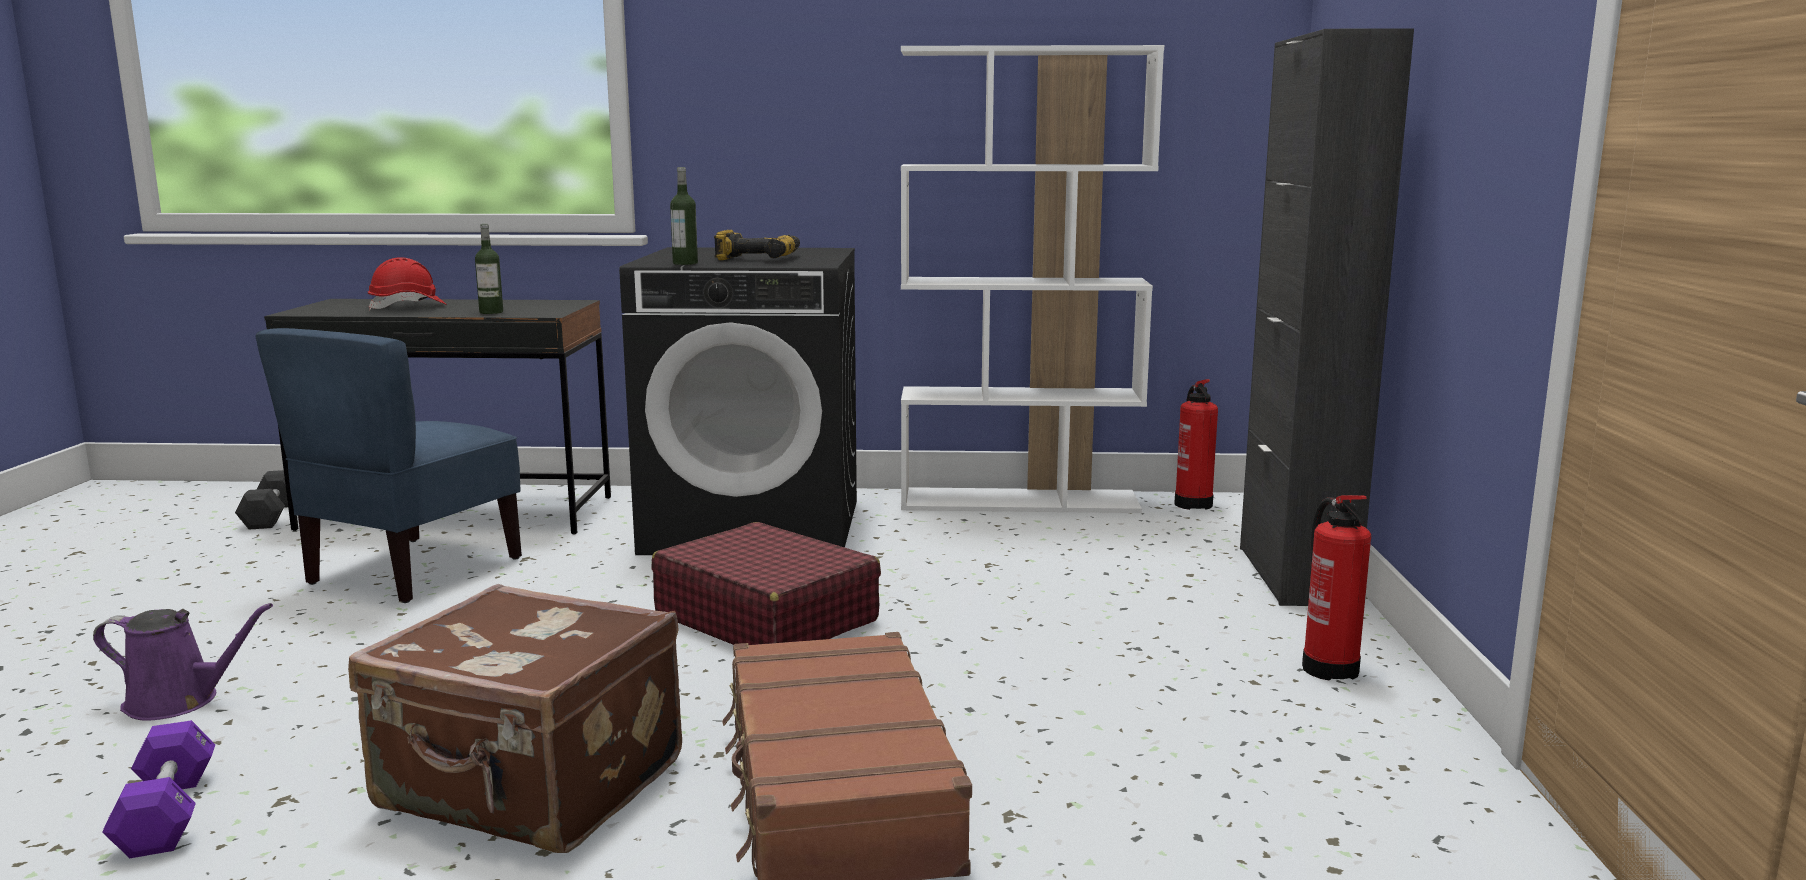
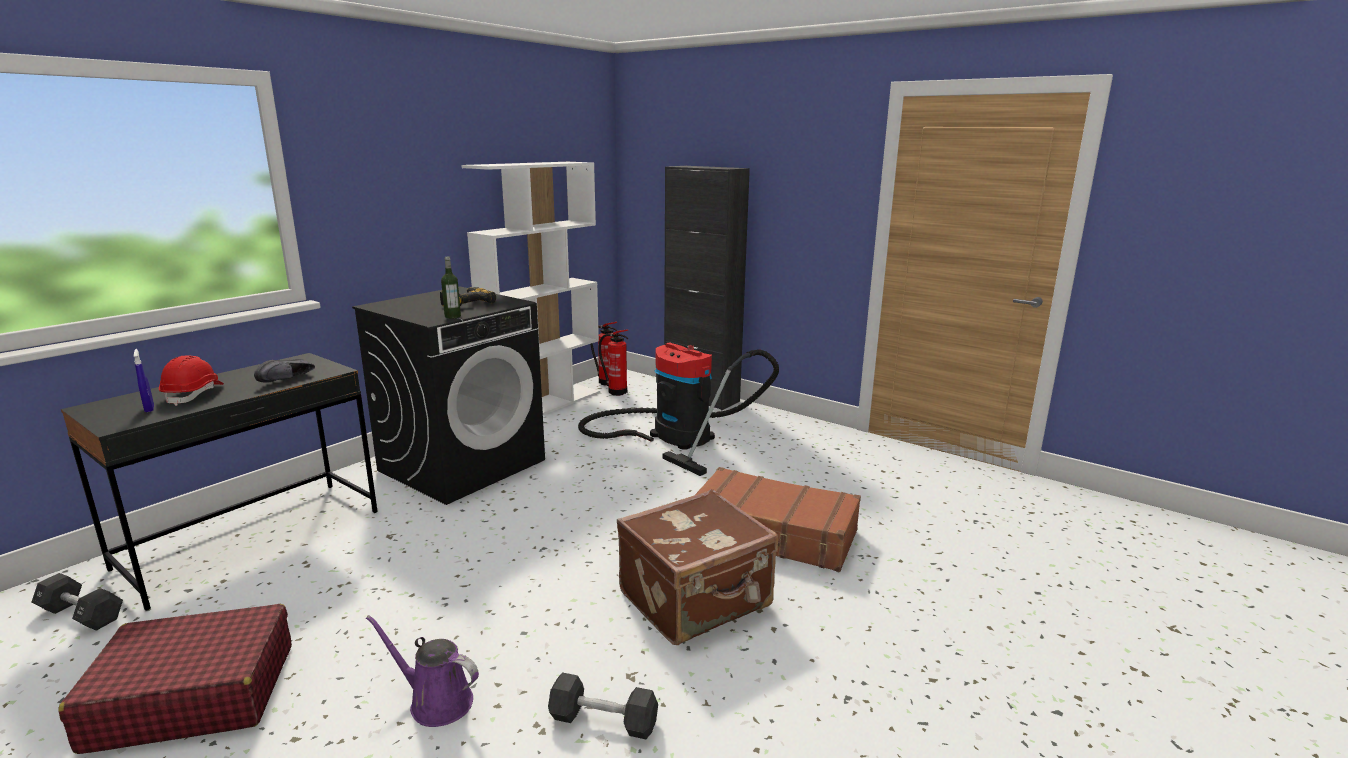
camera: 55 degrees left, 5 degrees up
(167, 814) = (603, 720): purple dumbbell -> black dumbbell
(179, 701) = (436, 701): purple watering can -> purple watering can turned 105 degrees counterclockwise
(352, 308) = (149, 409): none -> blue spray bottle
(413, 570) = (339, 577): blue chair -> none
(491, 312) = (288, 380): bottle -> black shoe
(766, 617) = (588, 498): red suitcase -> red suitcase (193, 695)
(1091, 604) = (675, 435): none -> vacuum cleaner
(1328, 667) = (777, 424): fire extinguisher -> fire extinguisher (616, 391)

